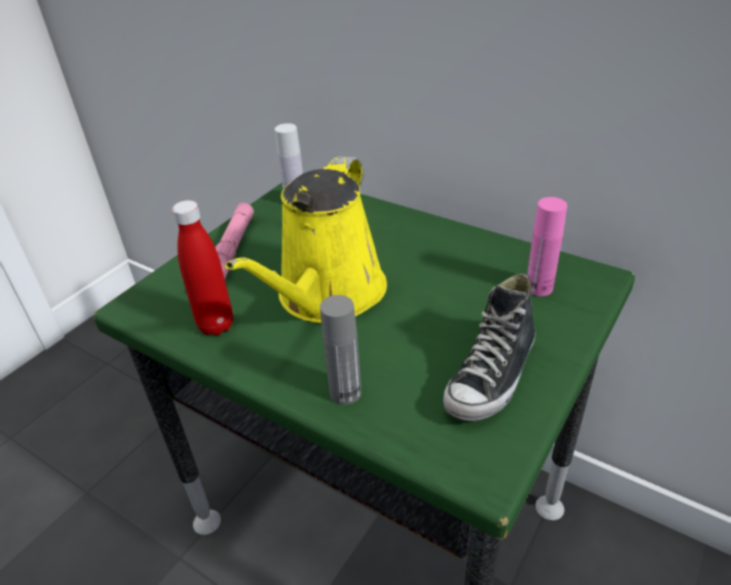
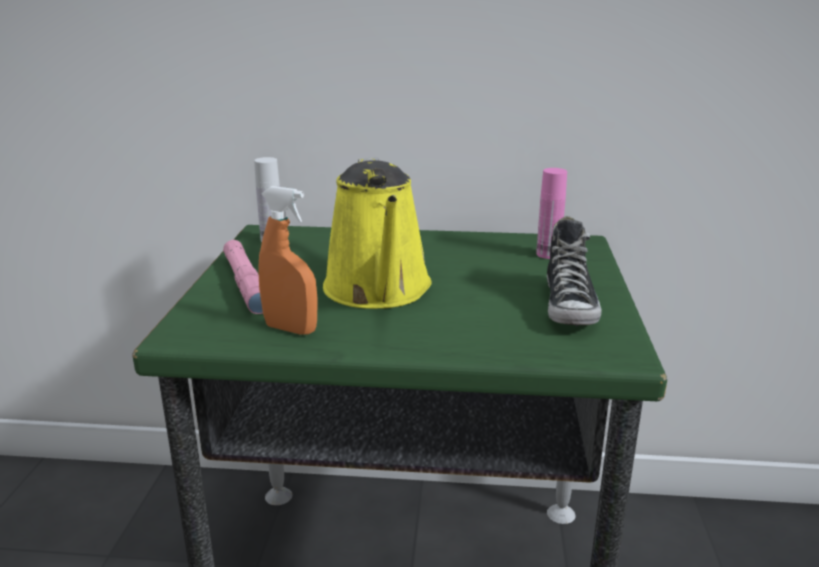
camera: 30 degrees left, 15 degrees down
(216, 325) = (290, 329): red bottle -> orange spray bottle
(345, 393) = (465, 341): grey bottle -> none

